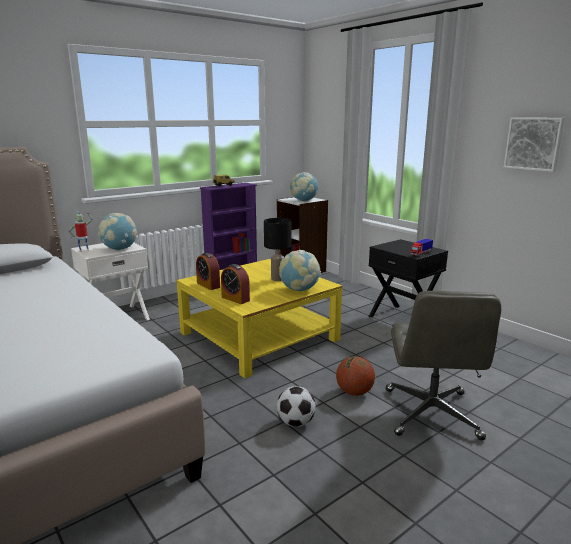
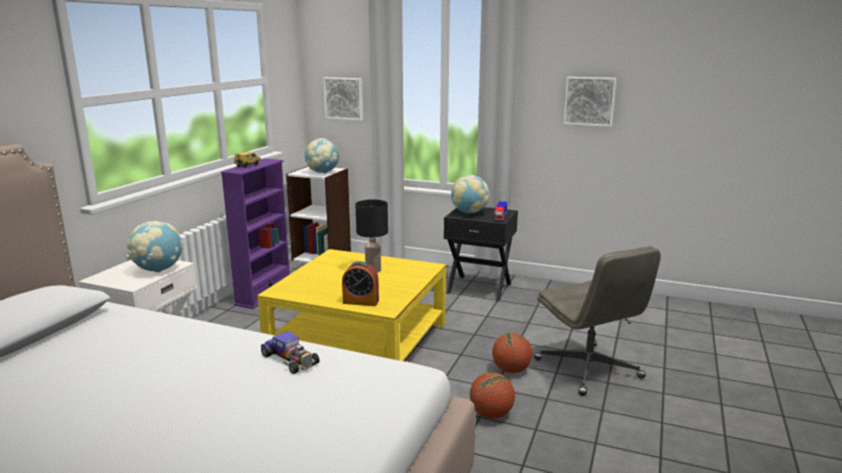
camera: 30 degrees left, 0 degrees up
(84, 250) = (107, 280): toy robot -> none
(90, 319) = (290, 359): none -> toy car
(208, 285) = (307, 293): alarm clock -> none
(295, 423) = (491, 414): football -> basketball
(299, 290) = (412, 277): globe -> globe (469, 213)
(329, 140) = (344, 98): none -> picture

